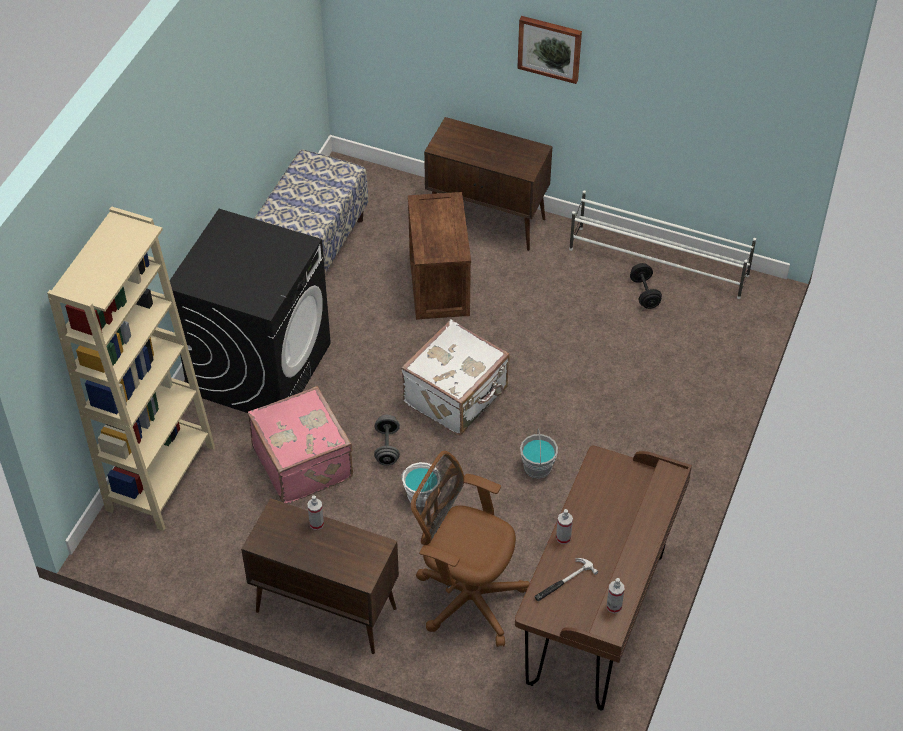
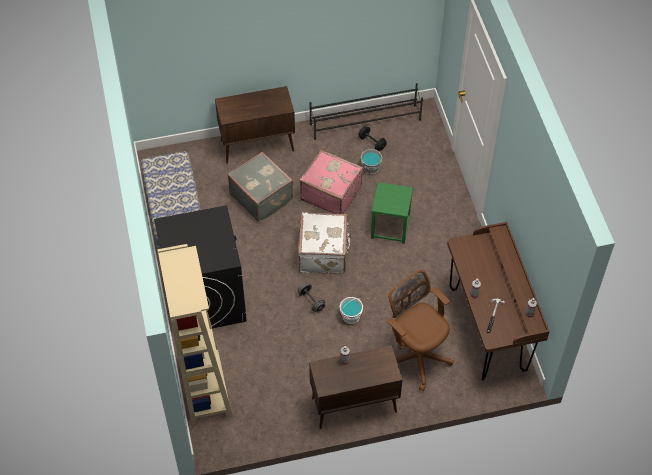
camera: 35 degrees left, 5 degrees up
(304, 462) = (275, 335): pink suitcase -> pink suitcase (331, 193)
(438, 284) = (262, 197): crate -> grey suitcase
(466, 596) = (416, 354): brown office chair -> brown office chair turned 60 degrees clockwise
(538, 467) = (396, 267): grey bucket -> grey bucket (371, 168)
(550, 48) = (277, 32): picture -> none
(575, 412) = (390, 227): none -> green stool
(659, 263) = (366, 122): white shoe rack -> black shoe rack

